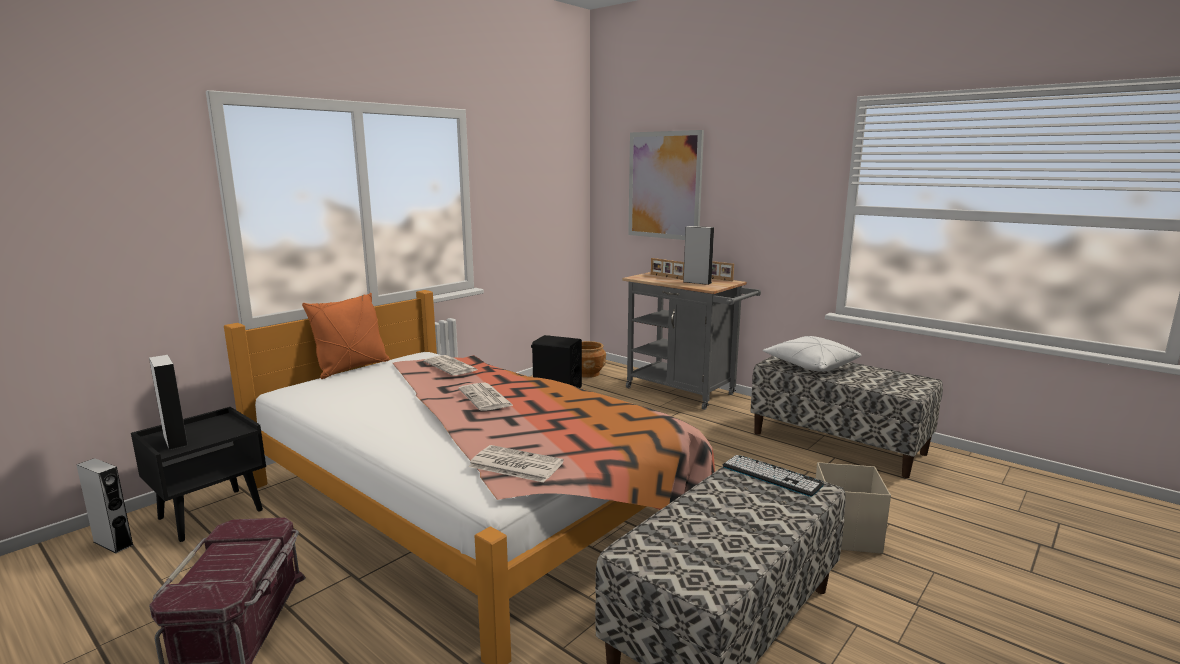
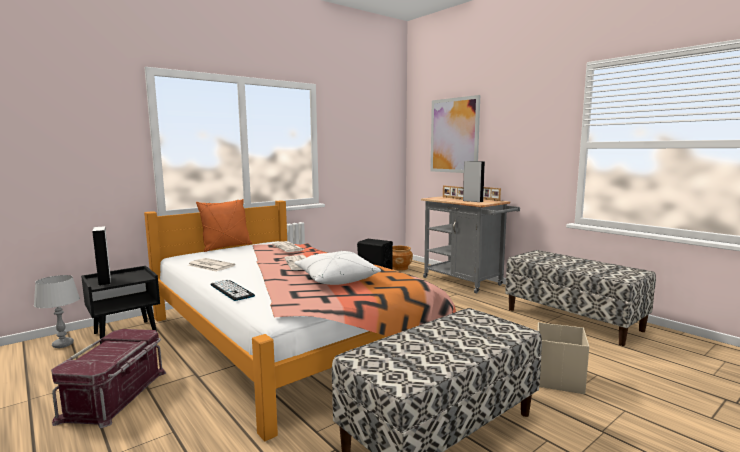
camera: 10 degrees right, 5 degrees down
(113, 543) = (63, 344): grey speaker -> grey table lamp
(514, 465) = (296, 299): newspaper -> newspaper (210, 265)
(771, 476) = (486, 320): keyboard -> keyboard (231, 290)
(810, 366) = (551, 259): white pillow -> white pillow (336, 279)

